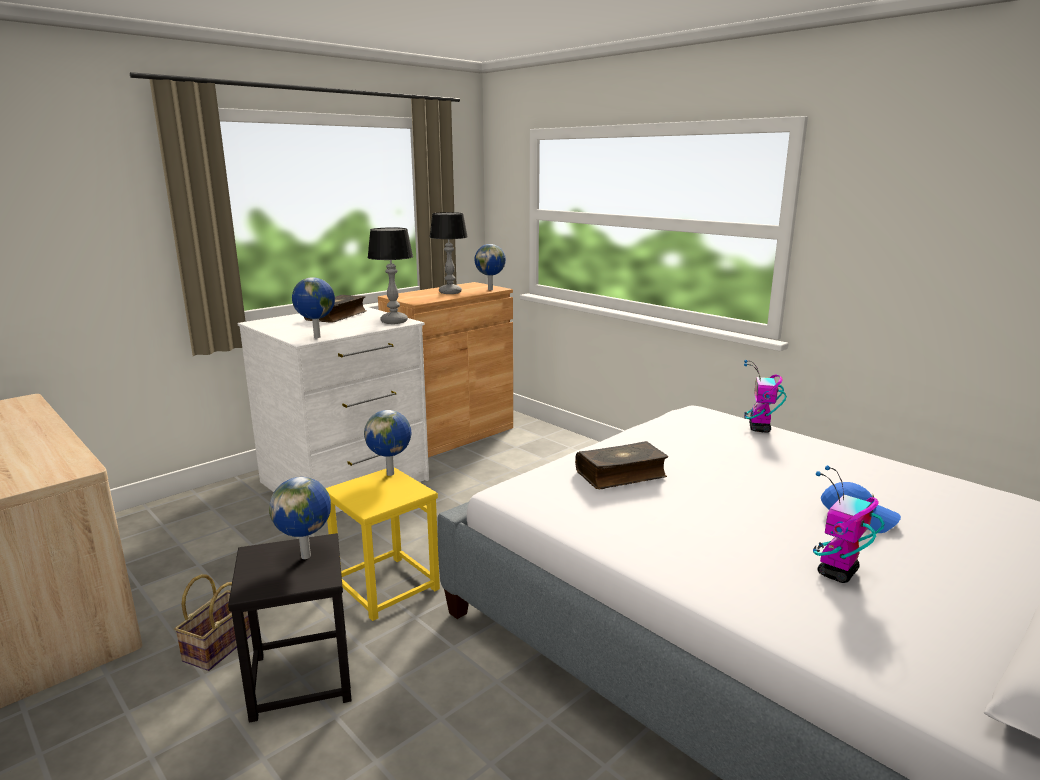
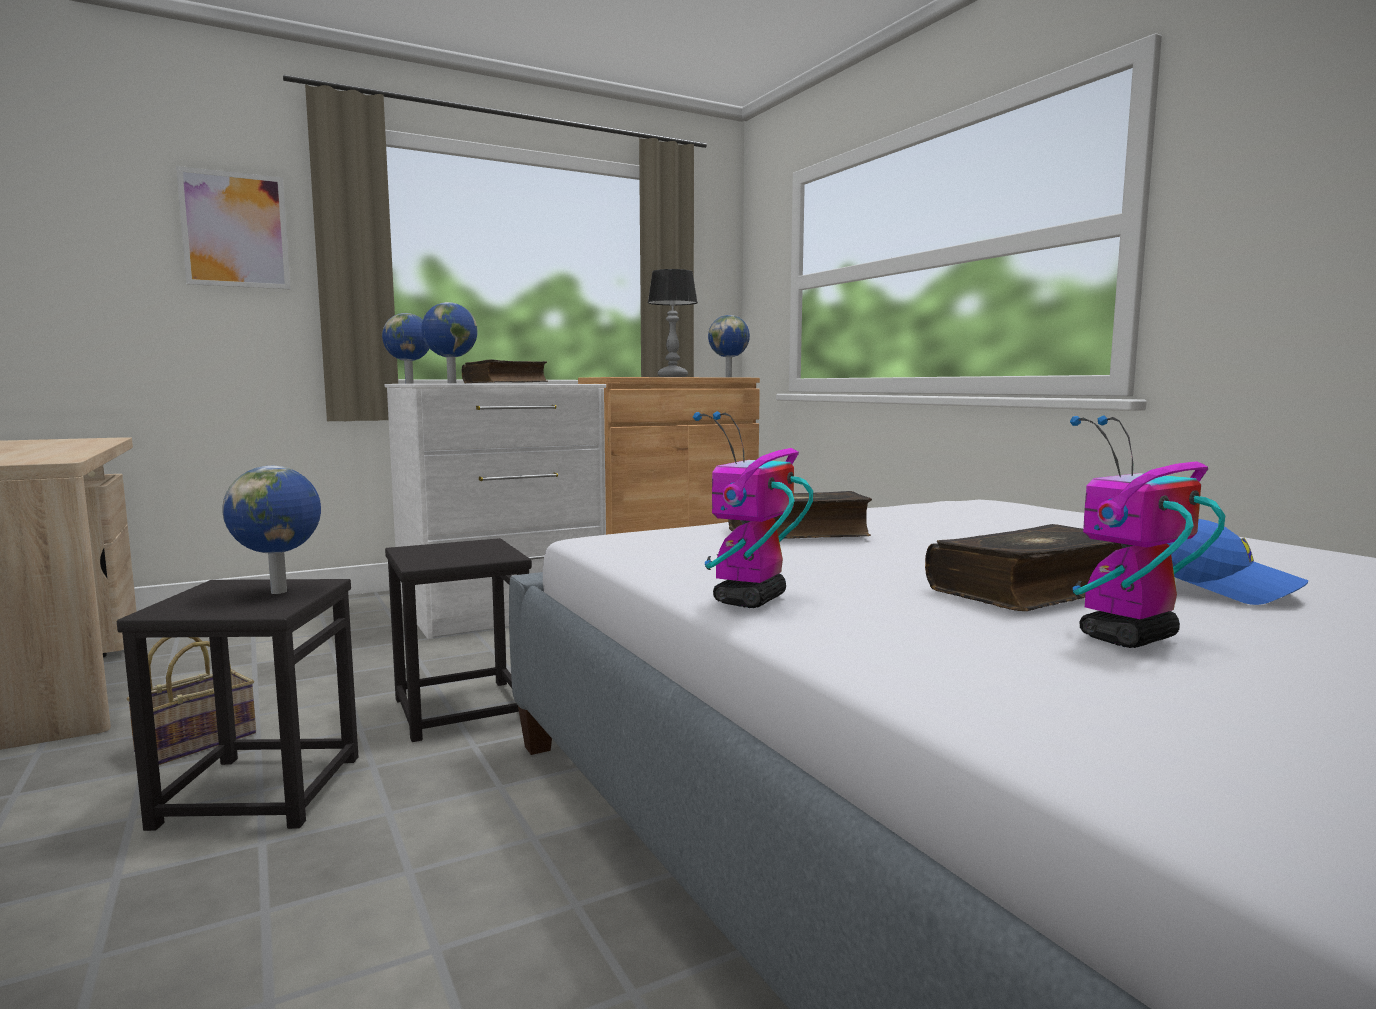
camera: 15 degrees right, 10 degrees down
(98, 207) = (235, 230): none -> picture
(385, 587) = (461, 709): yellow stool -> black stool
(391, 474) = (489, 542): globe -> globe (410, 383)
(394, 321) = (567, 383): table lamp -> none
(759, 428) = (1078, 513): toy robot -> toy robot (749, 600)
(778, 530) = (1034, 589): none -> book

